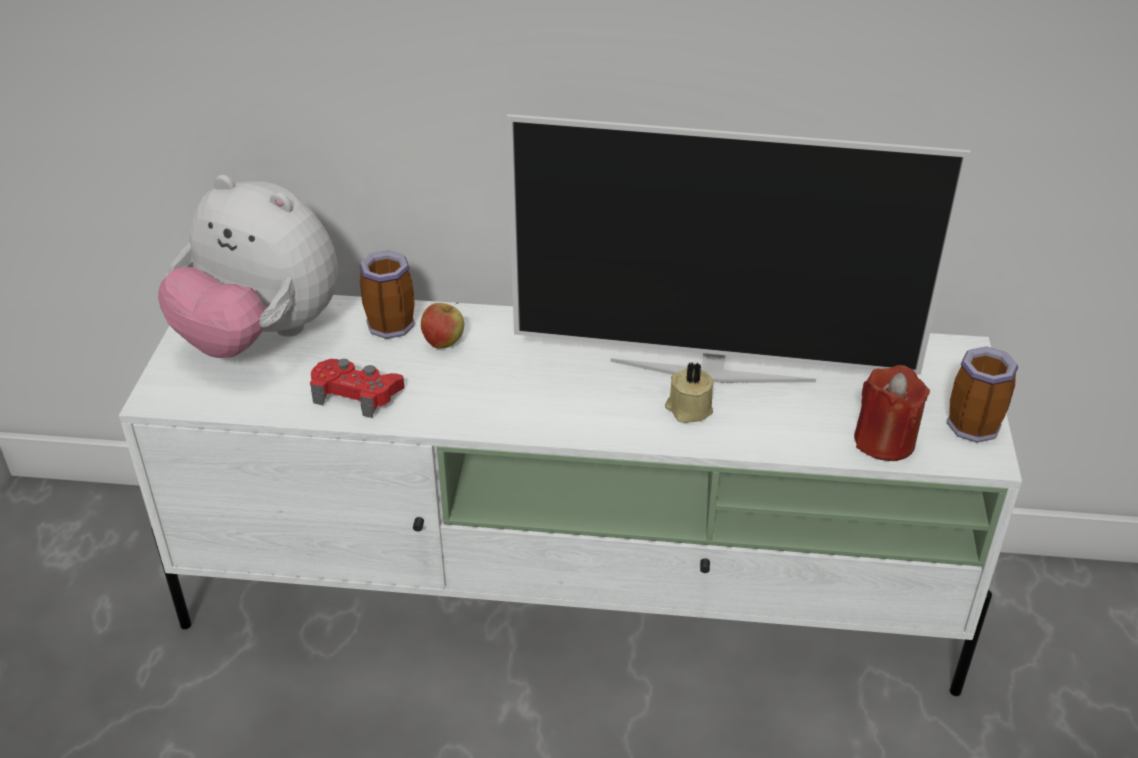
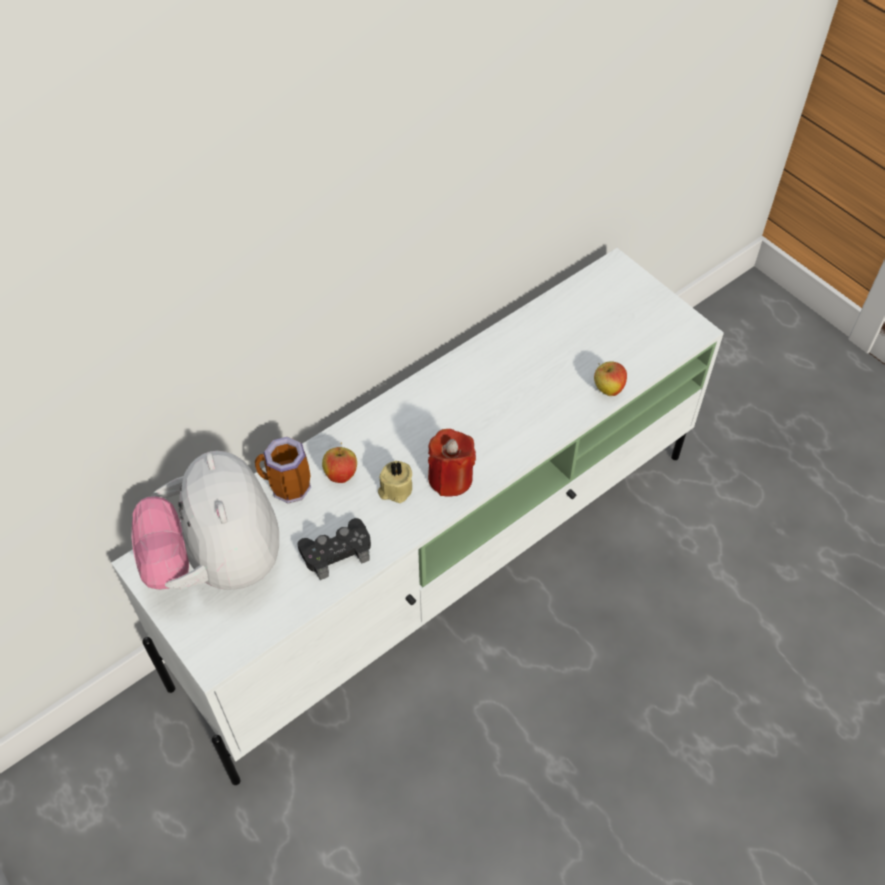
camera: 45 degrees left, 15 degrees up
(261, 336) = (218, 562): plush toy -> plush toy turned 90 degrees clockwise
(356, 394) = (336, 552): red game controller -> black game controller
(688, 409) = (529, 412): beige candle -> beige candle (395, 489)
(712, 369) = (510, 375): television -> none
(802, 443) = (608, 389): none -> apple
(884, 441) = (642, 356): red candle -> red candle (450, 478)
(970, 422) = (666, 313): mug -> none

